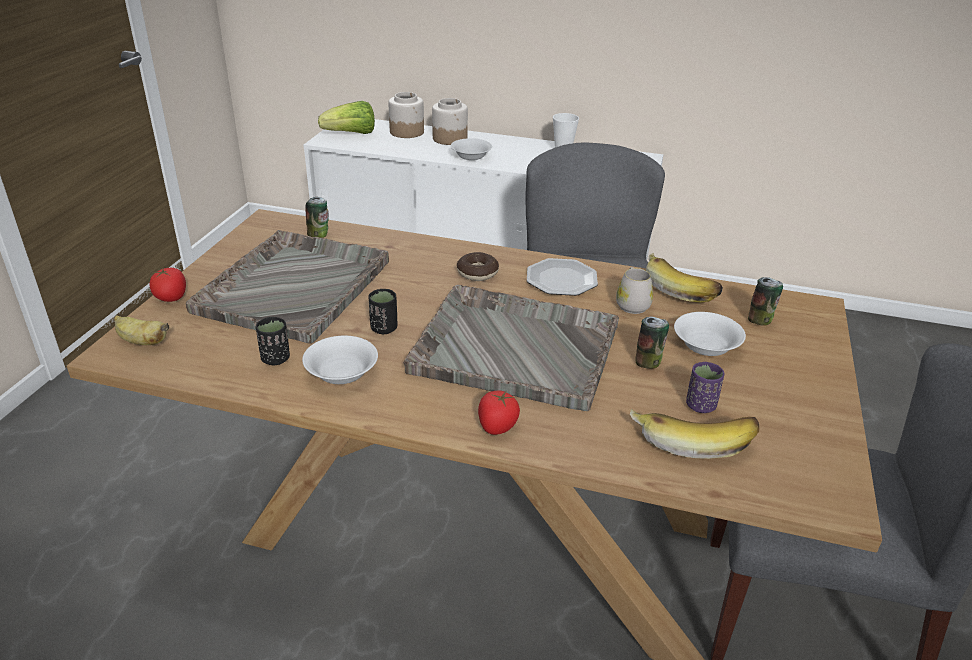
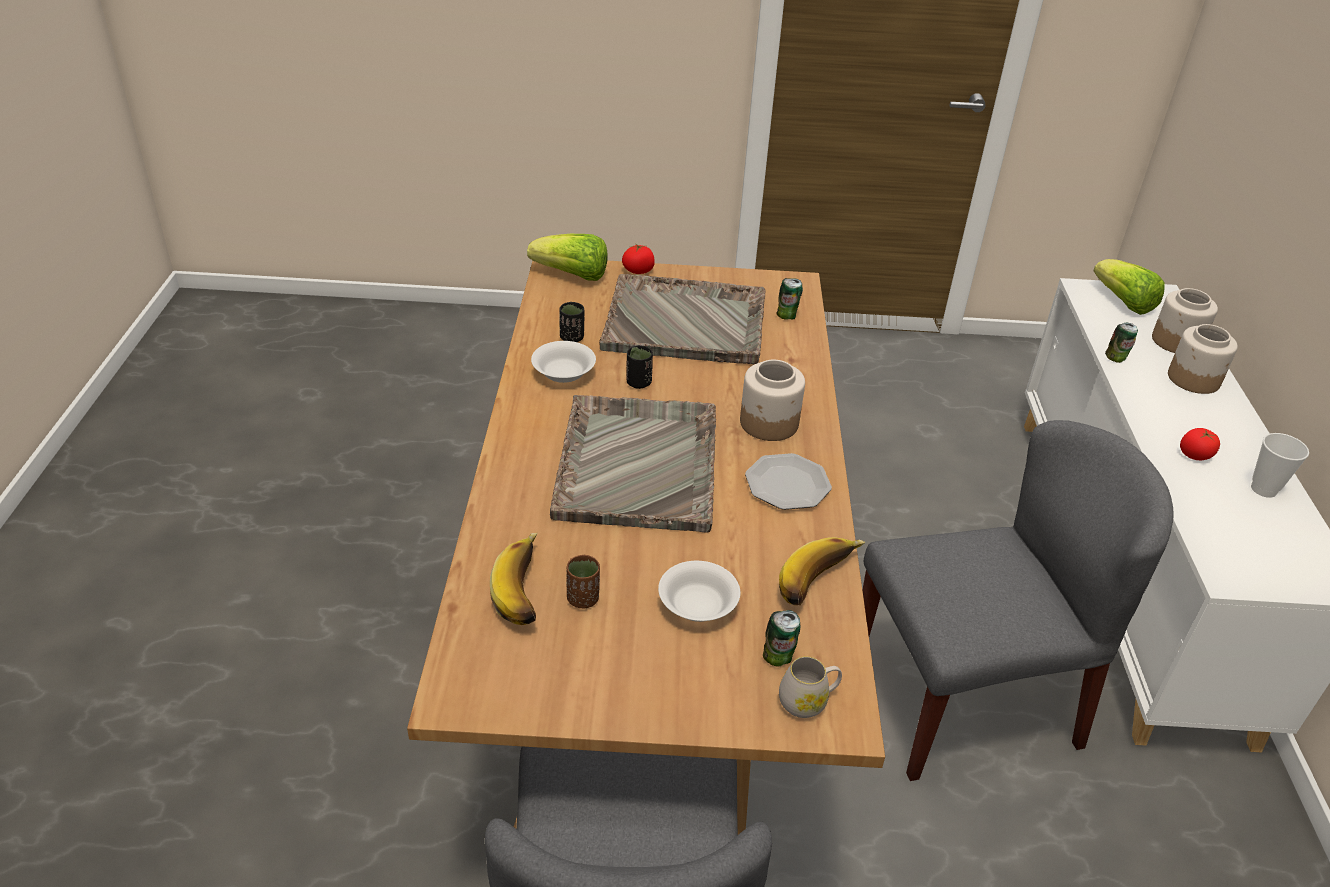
camera: 75 degrees right, 5 degrees up
(142, 342) = (572, 275): banana -> lettuce
(470, 156) = (1153, 405): white bowl -> none
(477, 273) = (769, 423): donut -> jar
(497, 426) = (515, 466): tomato -> tomato (1195, 455)
(631, 304) = (762, 542): white mug -> white mug (808, 701)
(648, 362) = (647, 558): can -> can (1116, 358)
(700, 406) = (583, 599): purple cup -> brown cup

